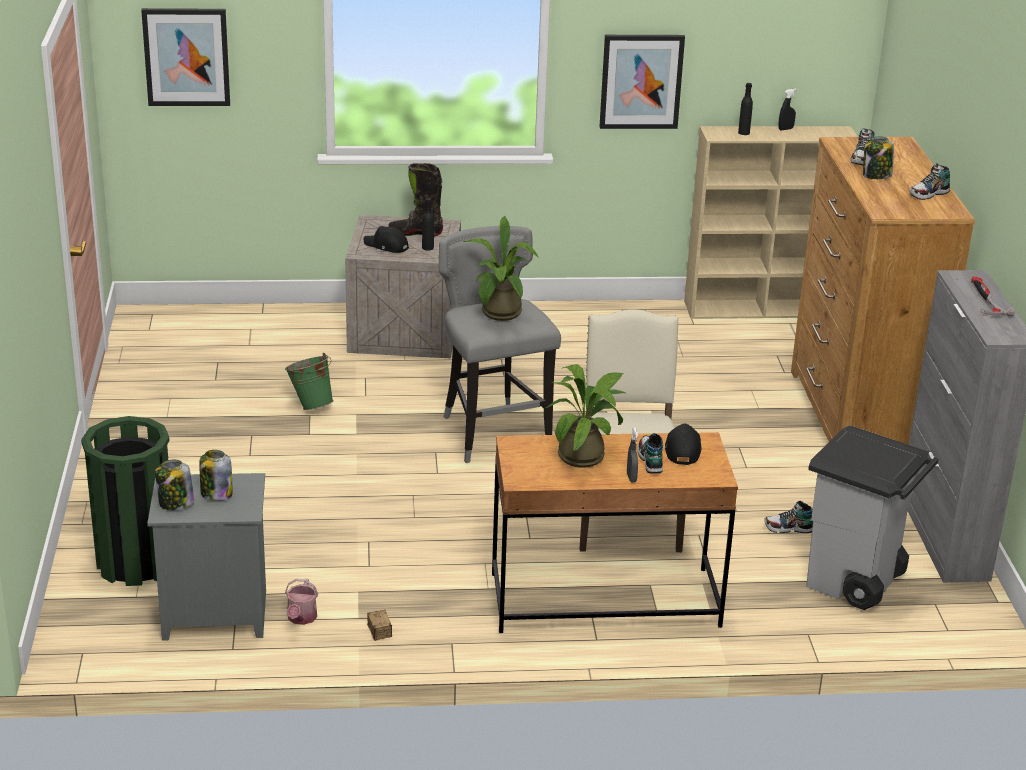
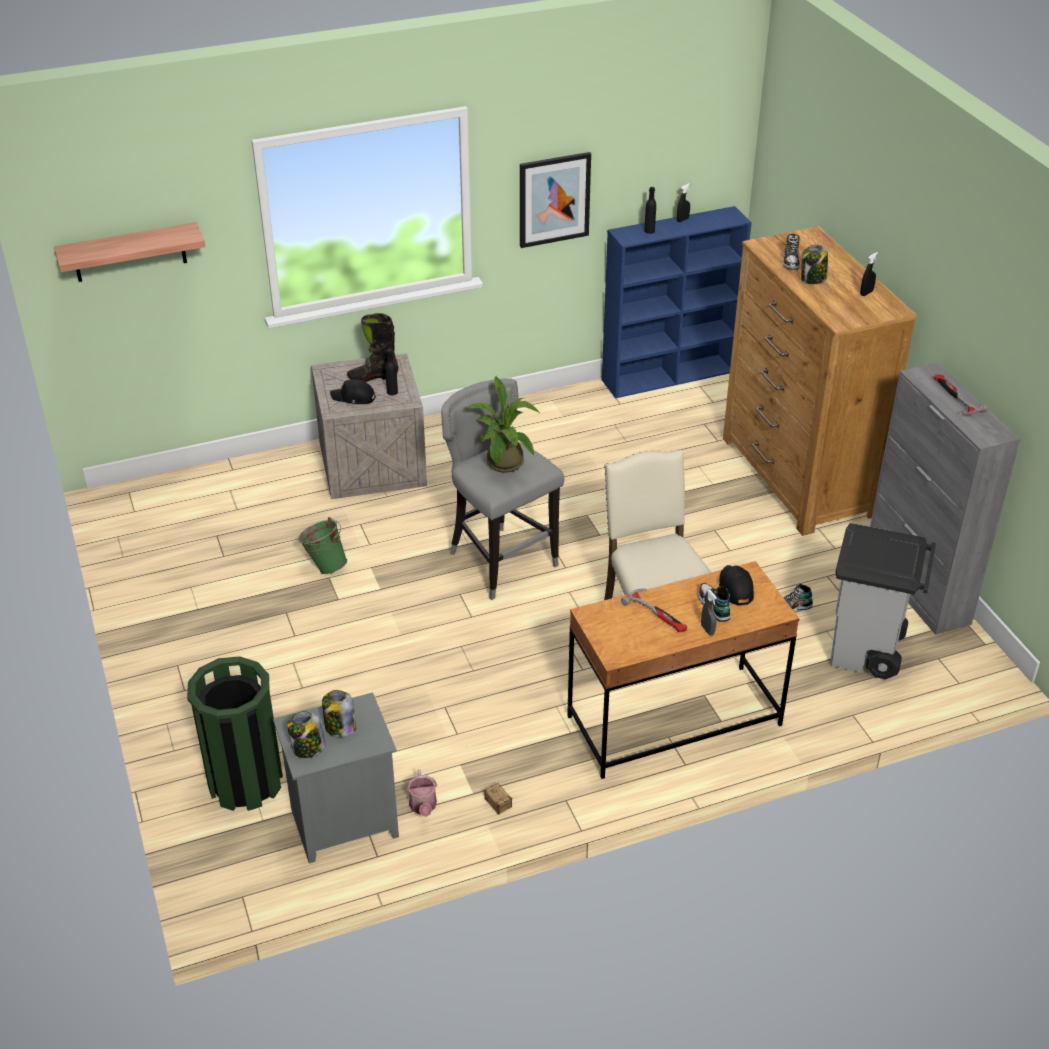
camera: 15 degrees left, 10 degrees up
(186, 57) = (129, 252): picture -> shelf
(586, 455) = (657, 613): potted plant -> hammer
(761, 309) = (670, 375): beige bookcase -> blue bookcase
(929, 194) = (866, 293): shoe -> black spray bottle

